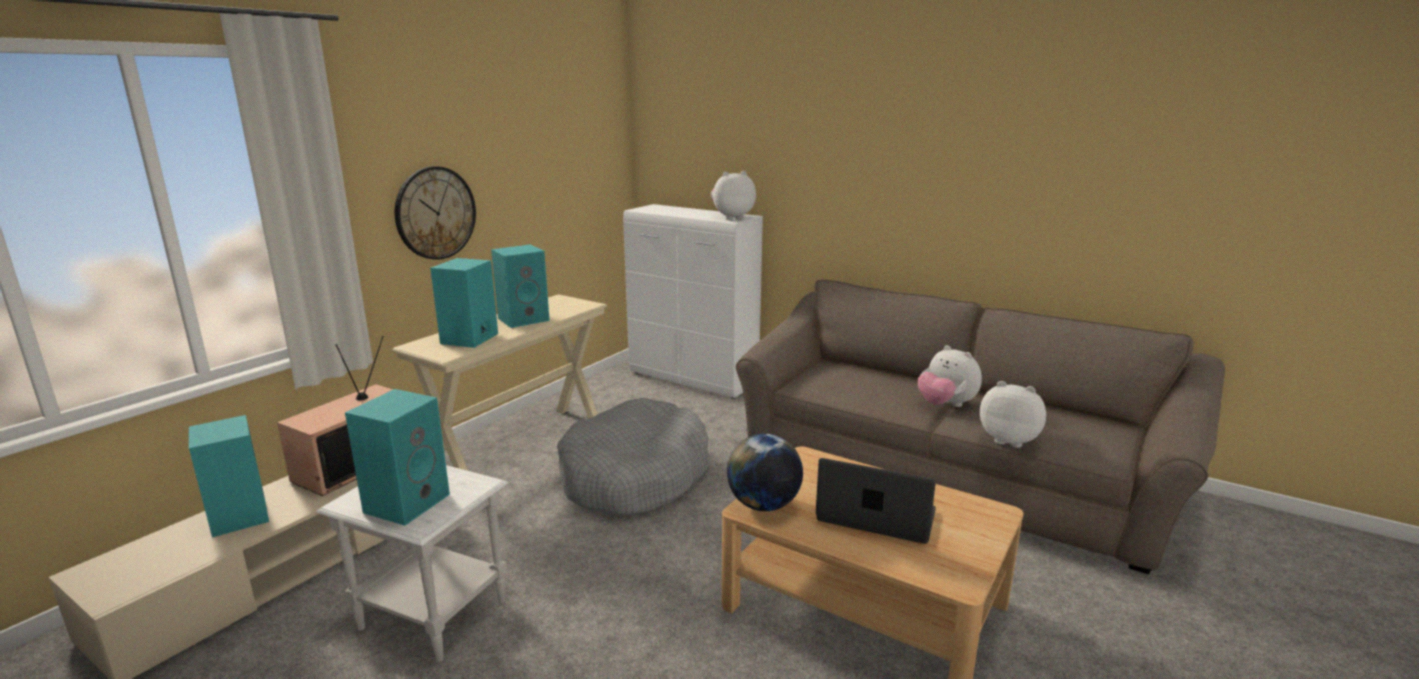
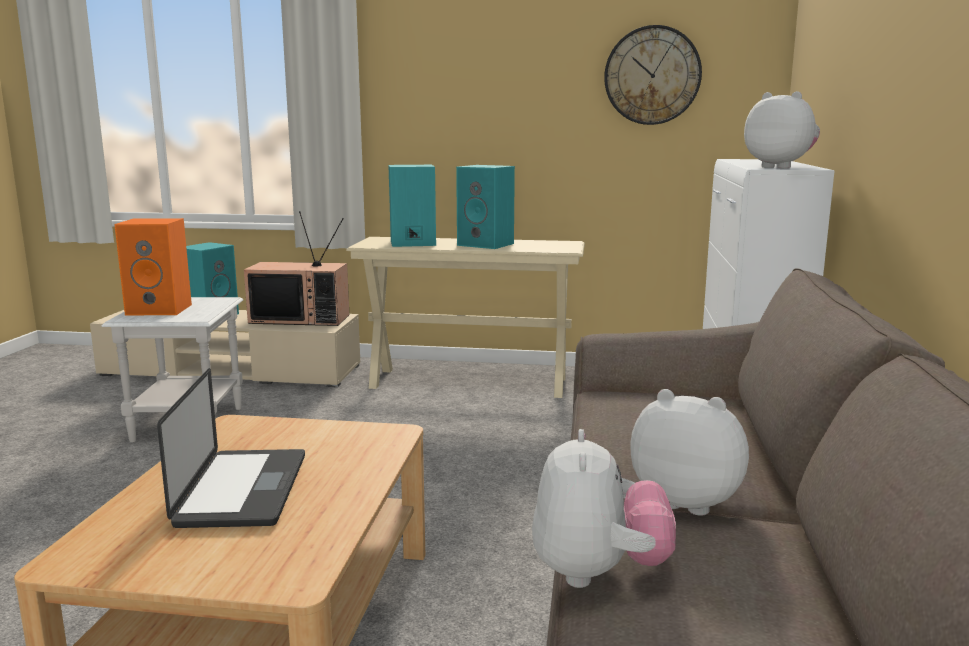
camera: 65 degrees right, 5 degrees down
(407, 502) = (161, 309): turquoise speaker -> orange speaker
(435, 213) = (461, 126): wall clock -> wall clock (652, 75)
(634, 476) = (462, 439): grey dog bed -> none
(763, 505) = (248, 429): globe -> none
(946, 405) = (688, 501): plush toy -> plush toy turned 90 degrees clockwise

